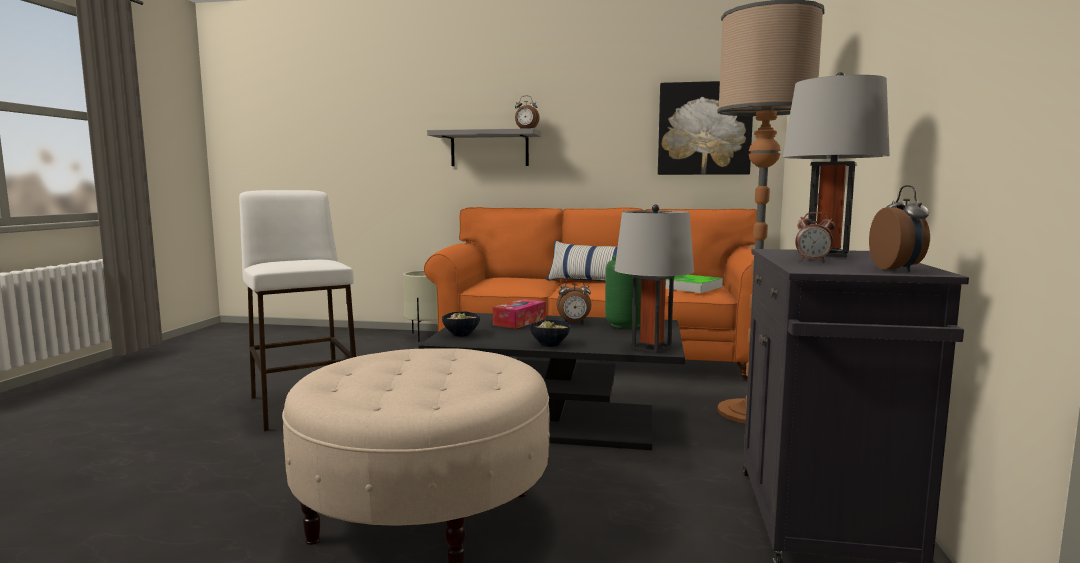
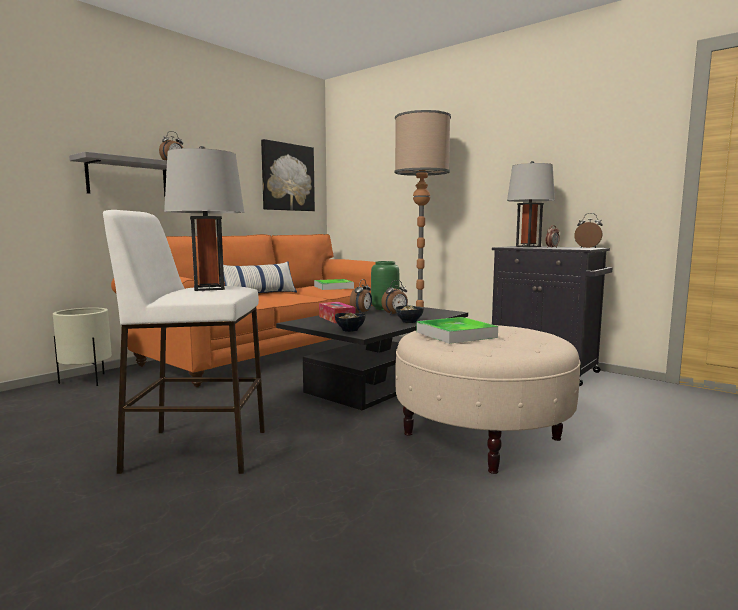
camera: 60 degrees left, 0 degrees up
(423, 363) = (456, 334): none -> tray
(592, 333) = (395, 314): none -> alarm clock
(651, 347) = (443, 312): grey table lamp -> grey table lamp (209, 288)

